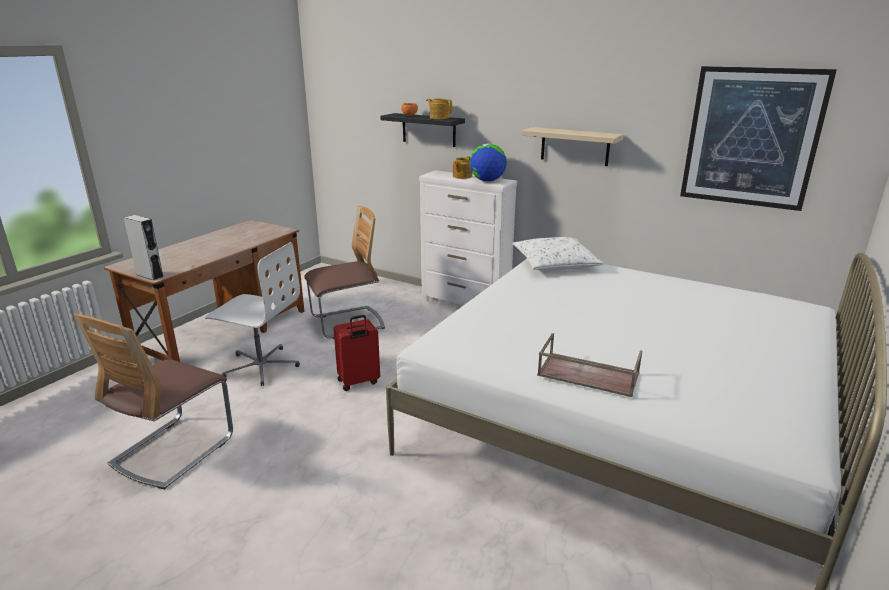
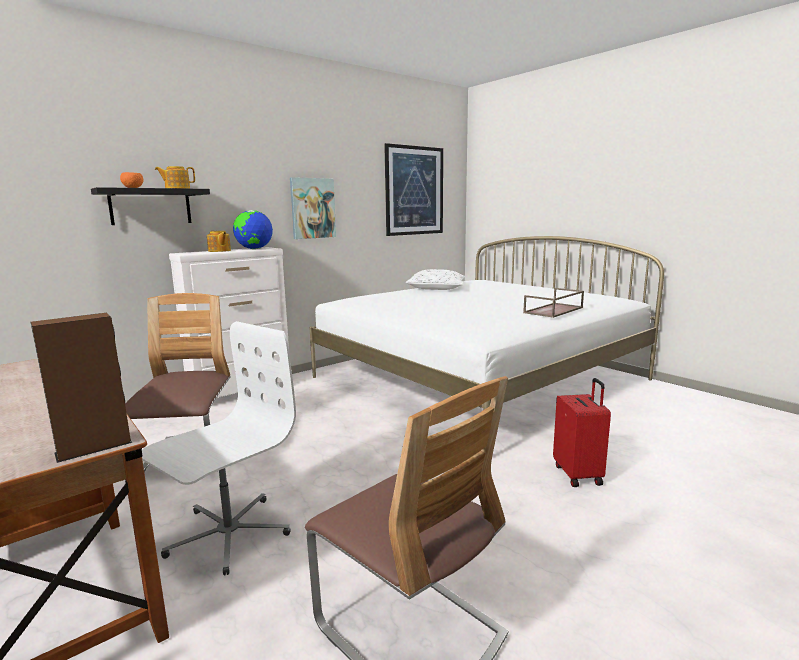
camera: 70 degrees left, 10 degrees down
(149, 275) = (94, 447): grey speaker -> brown speaker
(358, 382) = (343, 464): red suitcase -> red suitcase (579, 474)
(555, 263) = (363, 298): white pillow -> white pillow (436, 288)
(575, 146) = (312, 208): beige shelf -> picture

